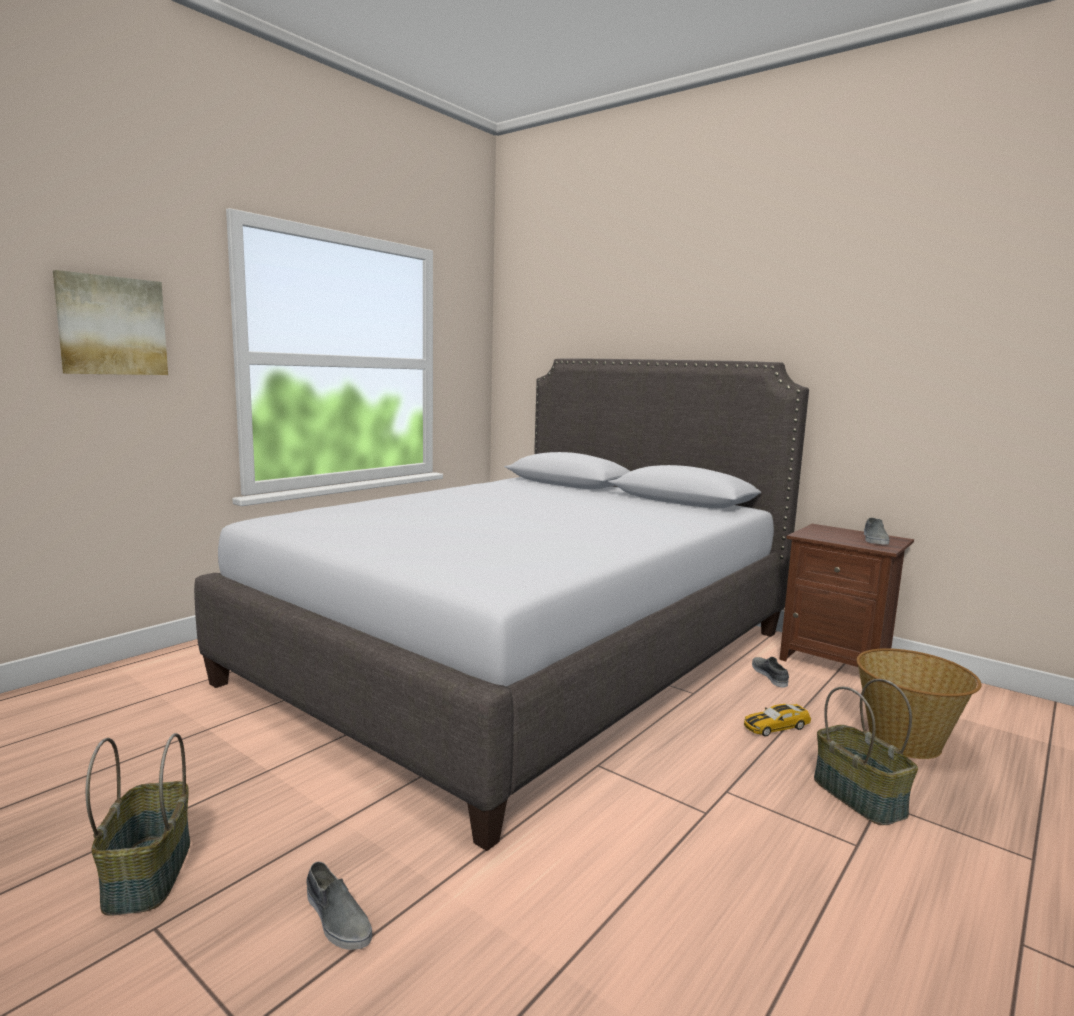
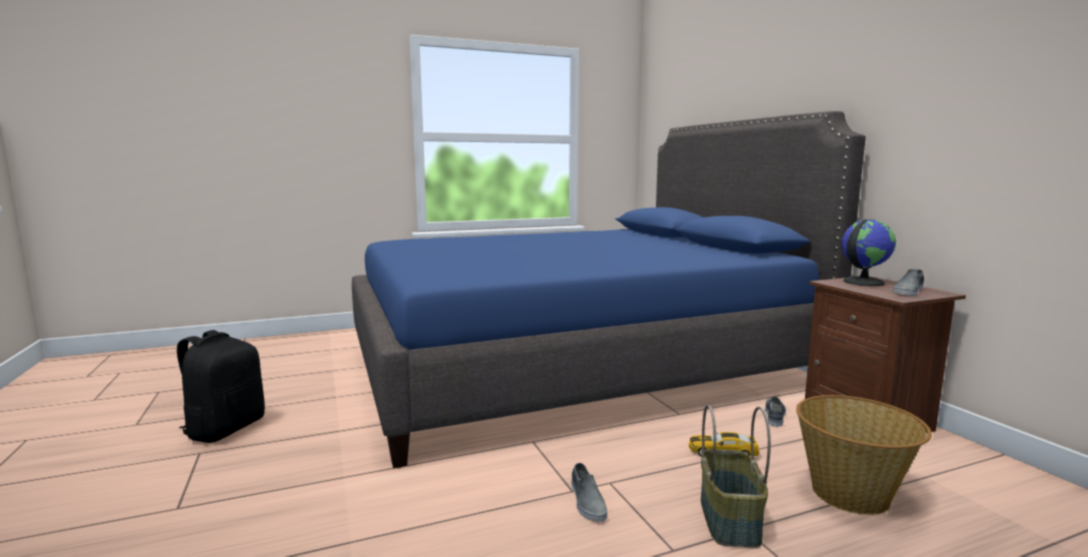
camera: 30 degrees right, 0 degrees up
(112, 326) = (332, 117): picture -> none
(146, 873) = (225, 429): basket -> black backpack
(337, 918) = (275, 475): grey shoe -> grey shoe (587, 501)
(525, 655) = (574, 365): grey bed -> blue bed
(826, 532) = (862, 282): none -> globe

